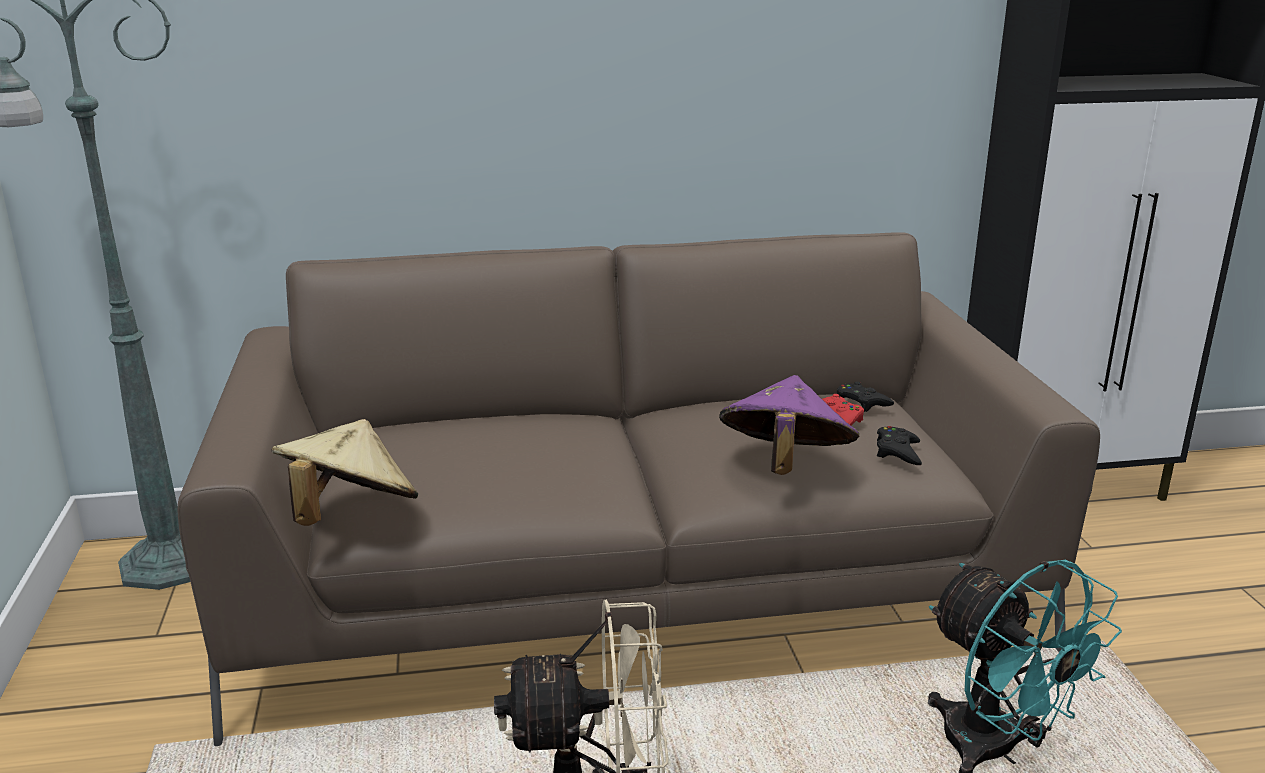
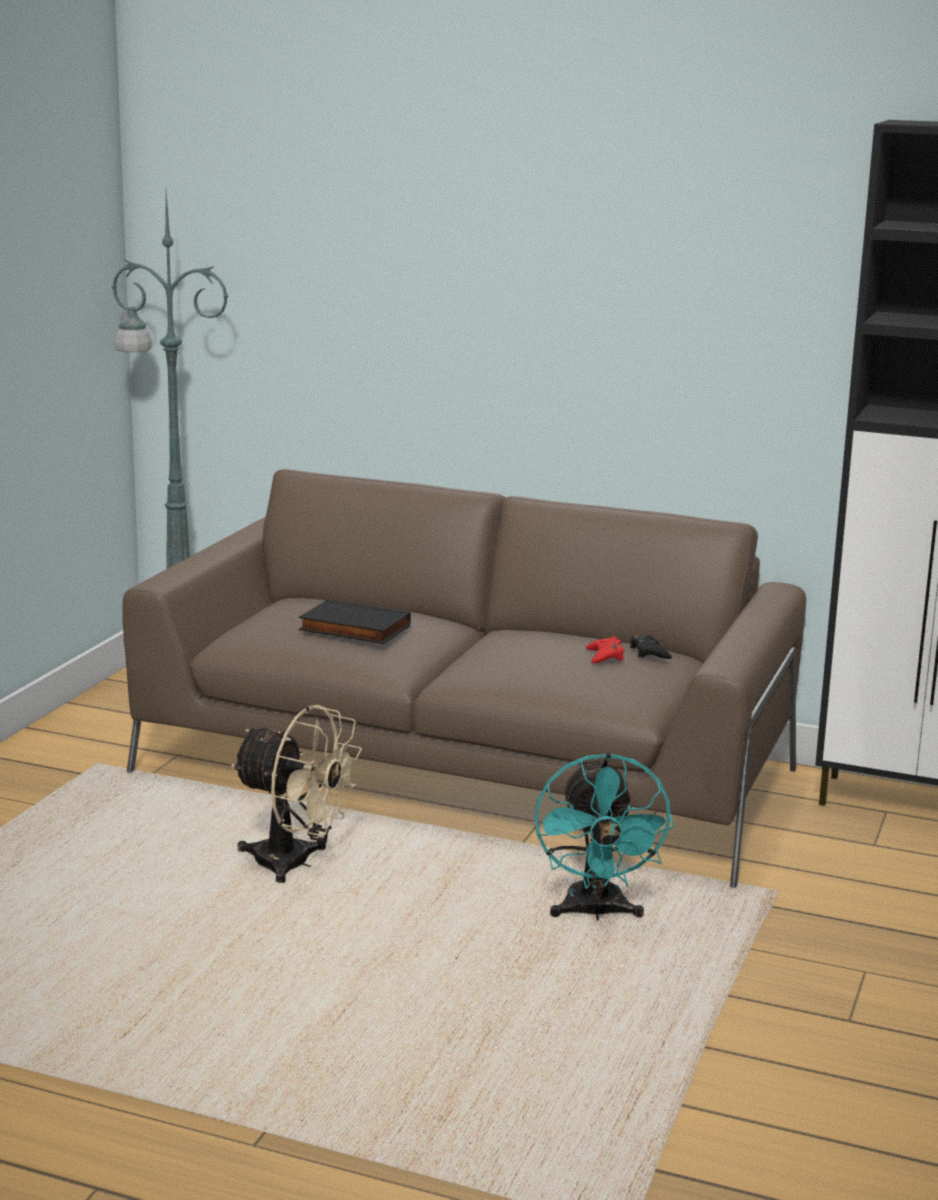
camera: 30 degrees right, 5 degrees down
(349, 515) = (226, 633): beige hat -> none
(515, 461) = (353, 629): none -> black book
(784, 466) = (521, 670): purple hat -> none
(898, 451) = (620, 682): black game controller -> none

